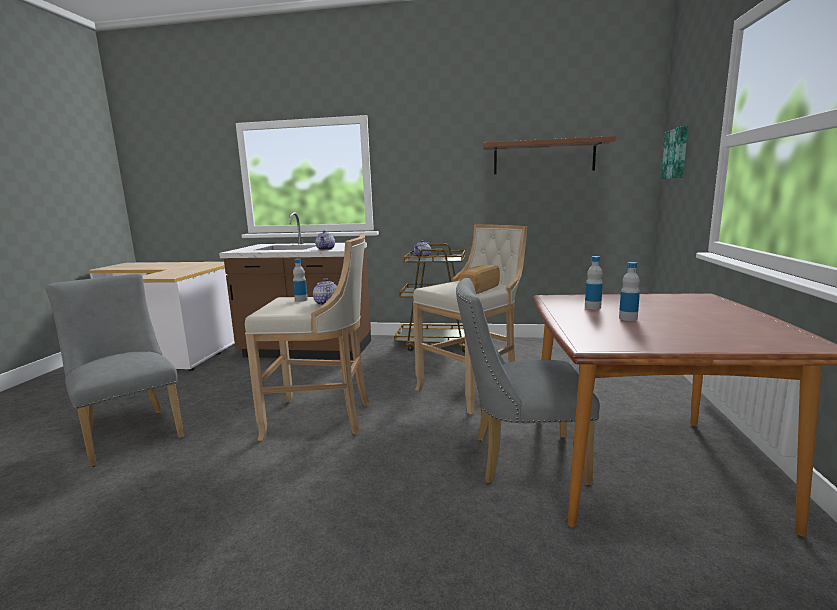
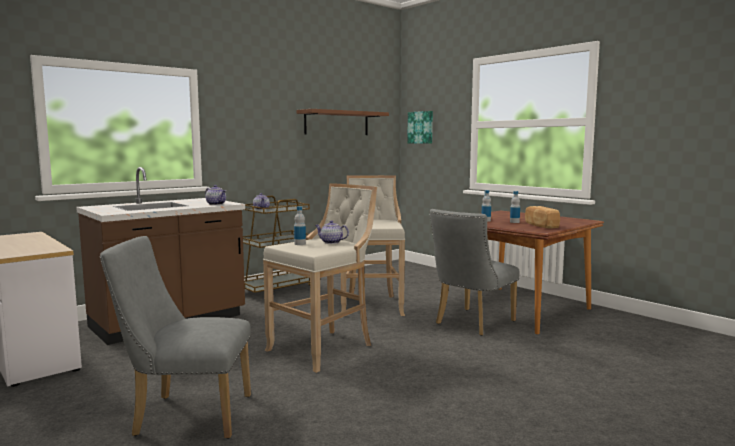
camera: 50 degrees left, 5 degrees down
(478, 289) = (384, 223): bread -> bread (540, 226)

